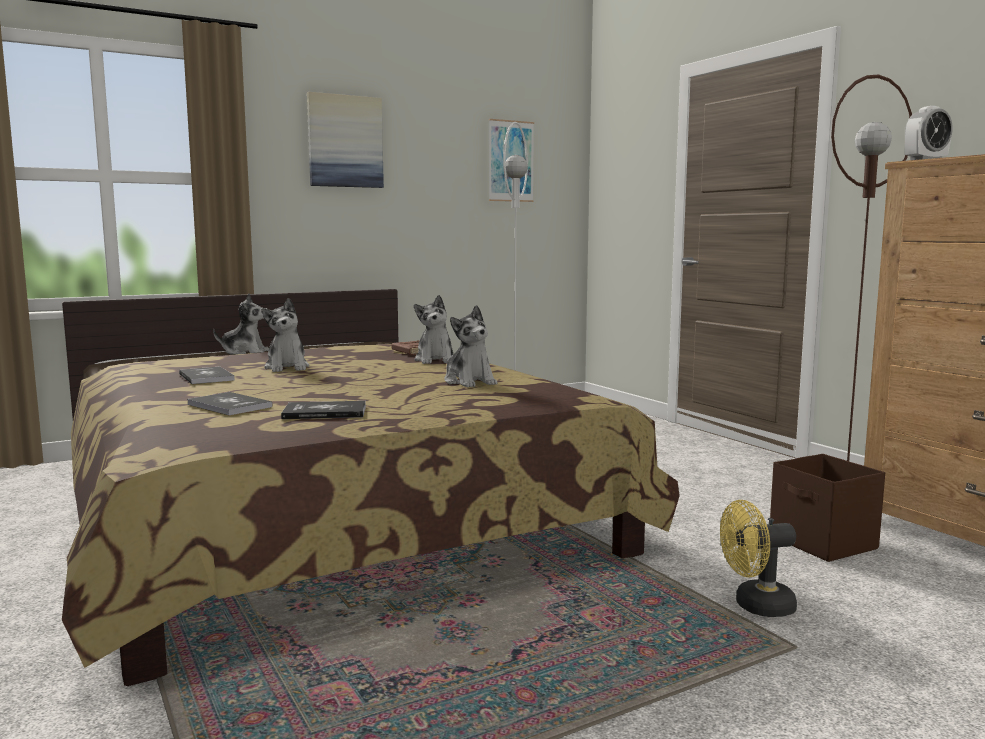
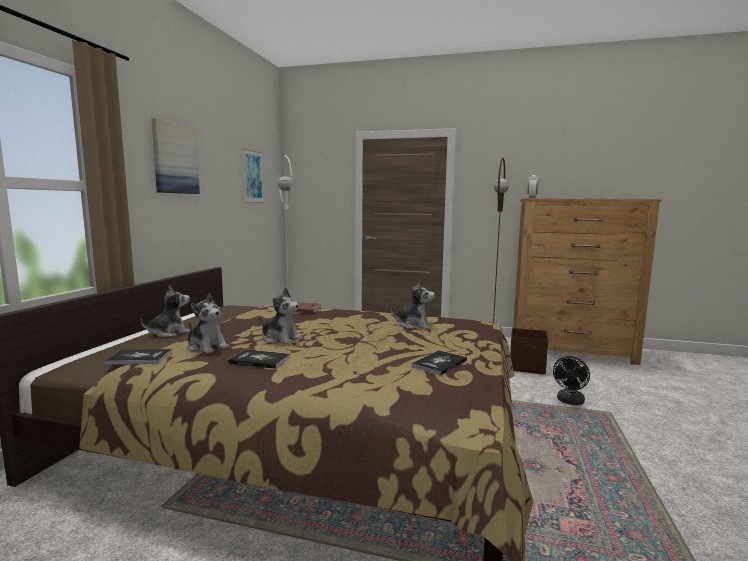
camera: 45 degrees left, 0 degrees up
(229, 405) = (374, 376): book -> book (139, 358)
(435, 360) = (338, 314): plush toy -> plush toy (207, 347)
(756, 606) = (569, 402): yellow fan -> black fan

